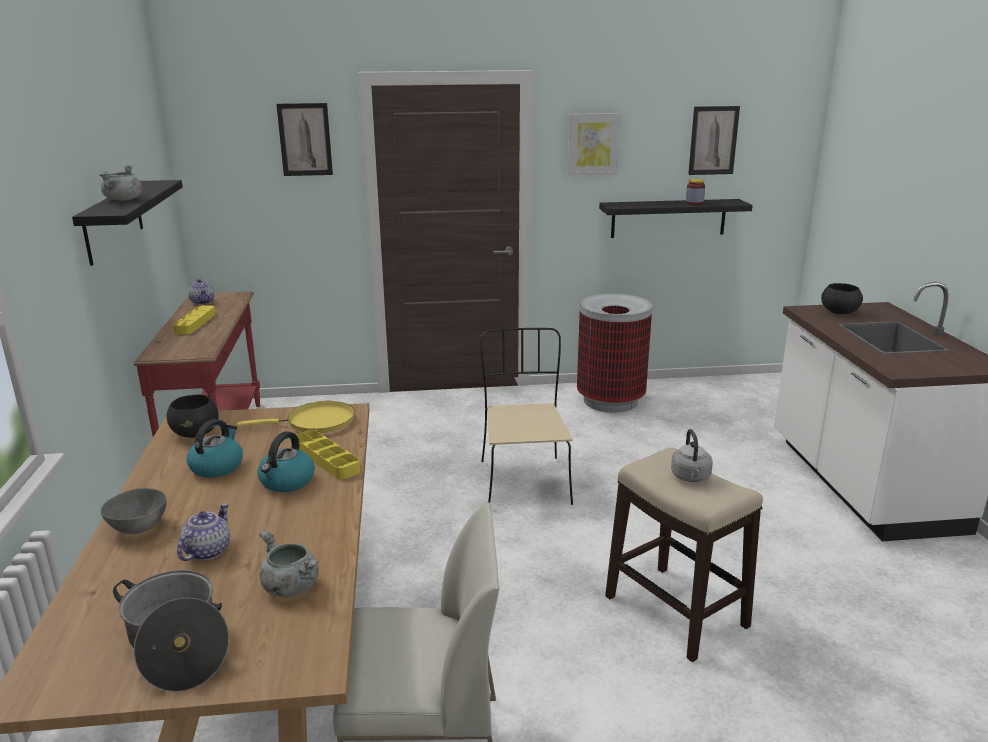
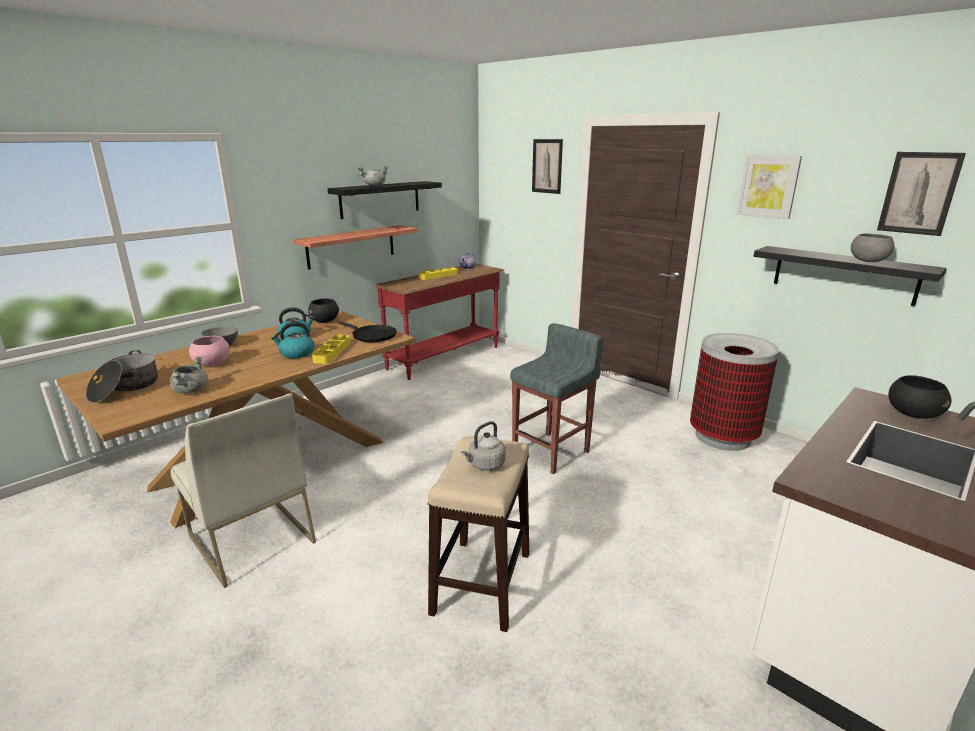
camera: 50 degrees right, 0 degrees up
(105, 308) = (351, 246): none -> shelf
(207, 551) = (212, 364): teapot -> pink bowl
(316, 422) = (372, 336): yellow frying pan -> black frying pan
(524, 481) = (552, 452): beige chair -> grey stool
(694, 203) = (868, 261): jar -> grey bowl

